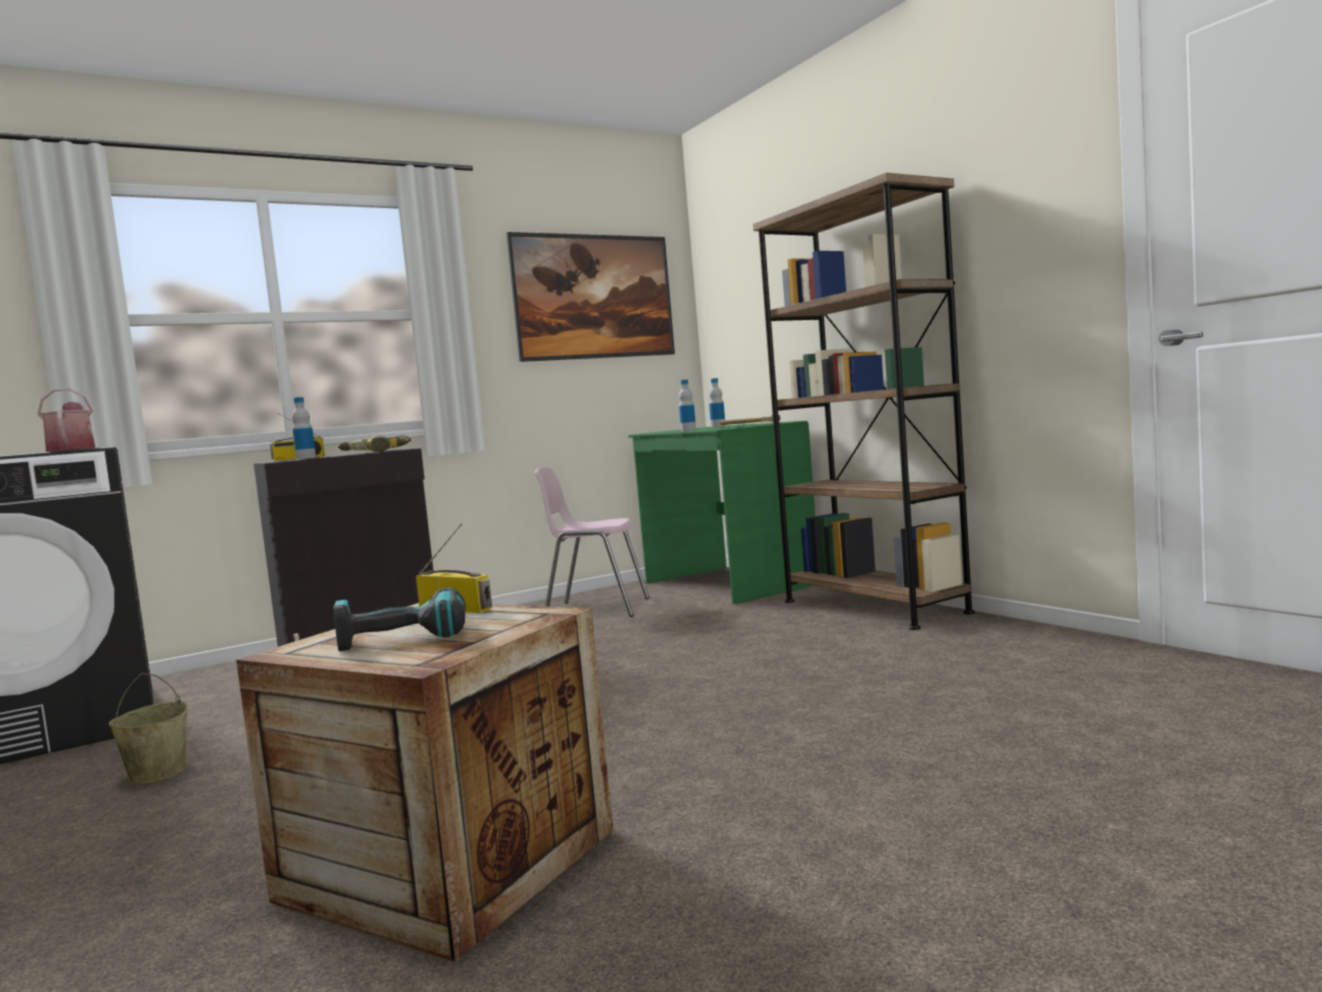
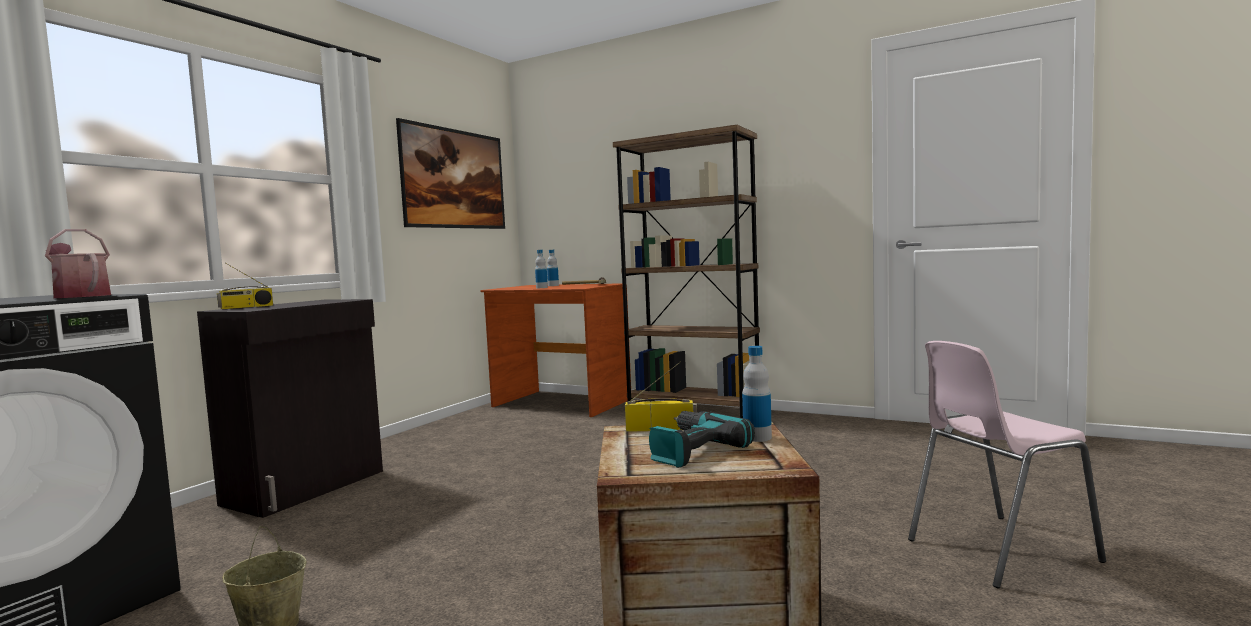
camera: 30 degrees left, 0 degrees up
(306, 458) = (265, 307): bottle -> bottle (757, 437)
(375, 451) = (324, 301): power drill -> none
(596, 609) = (482, 430): pink chair -> pink chair (997, 550)
(727, 584) = (560, 403): green desk -> brown desk

